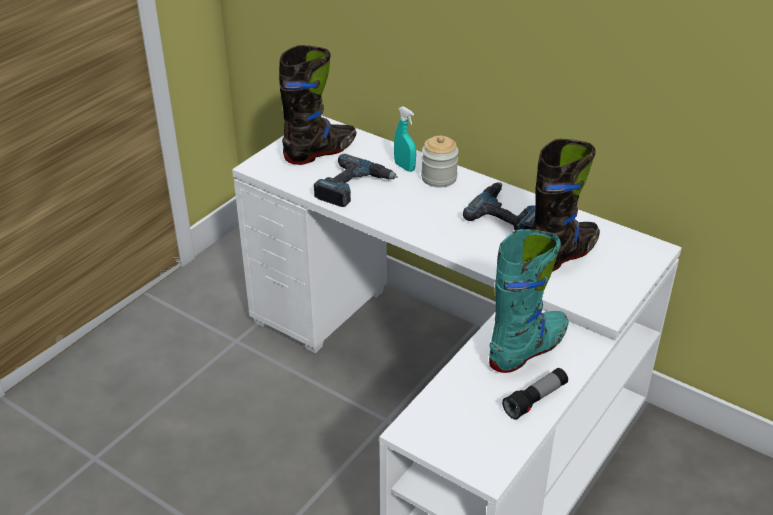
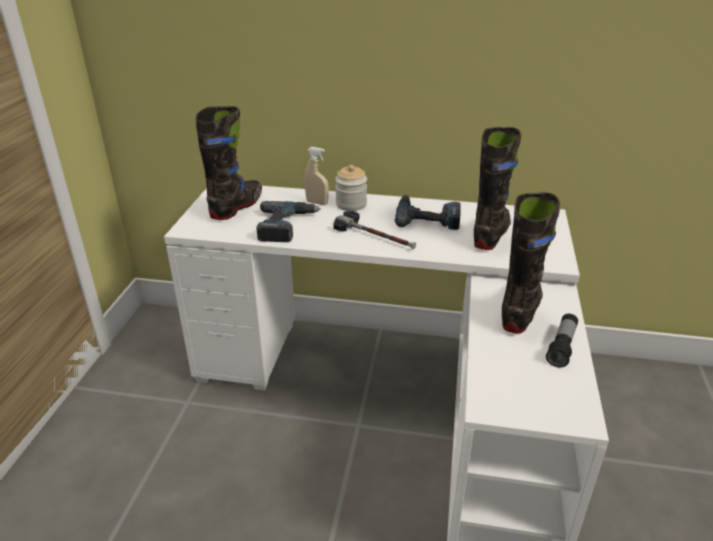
camera: 25 degrees left, 5 degrees down
(404, 167) = (317, 203): turquoise spray bottle -> beige spray bottle
(434, 223) = (375, 236): none -> hammer
(528, 349) = (520, 310): turquoise boot -> black boot

